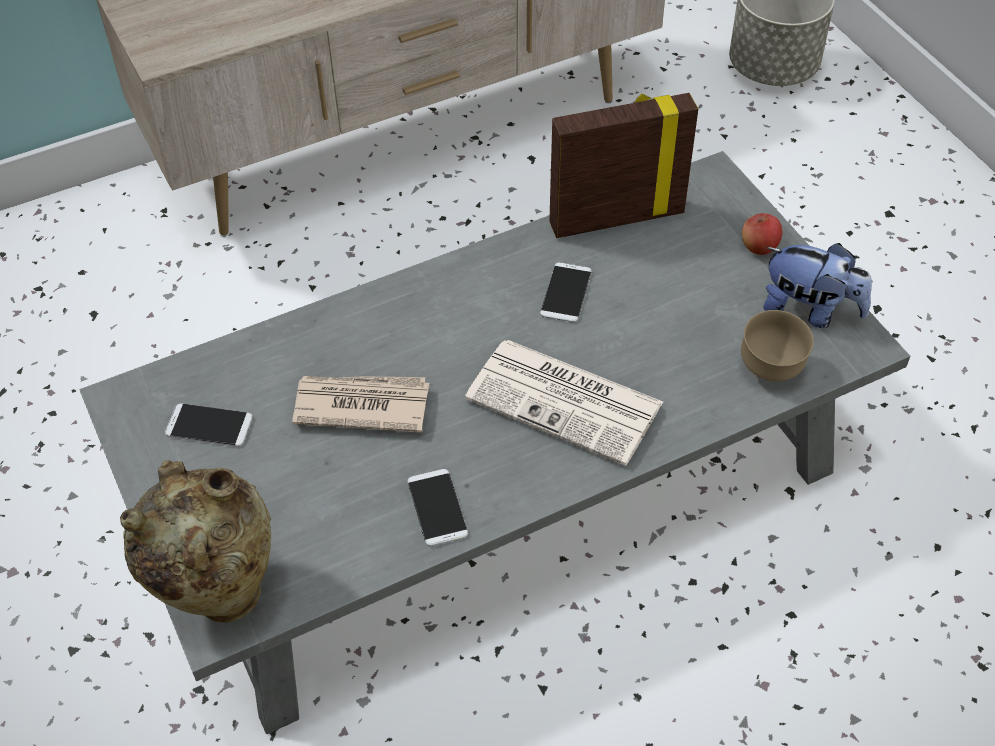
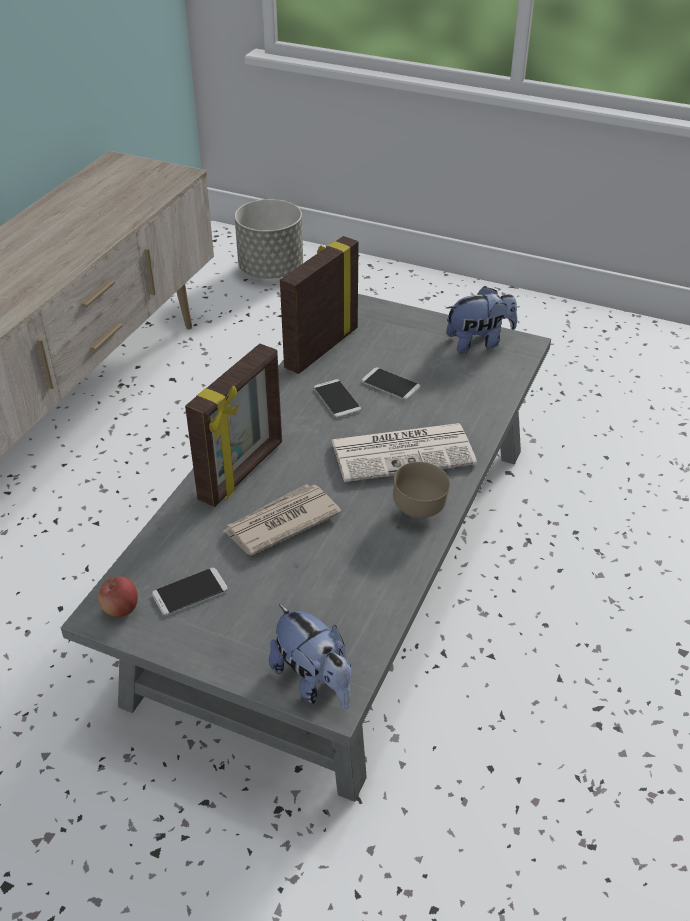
camera: 40 degrees left, 10 degrees down
(218, 594) = (314, 681): beige vase -> plush toy
(384, 324) = (243, 472): none -> picture frame
(437, 508) = (395, 548): phone -> phone (390, 384)
(759, 247) = (417, 325): apple -> apple (121, 609)
(770, 370) = (493, 379): brown bowl -> brown bowl (419, 511)

